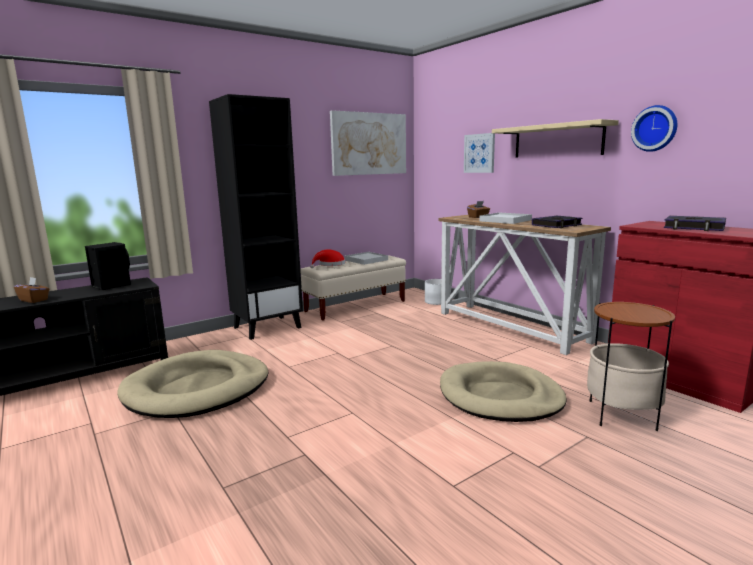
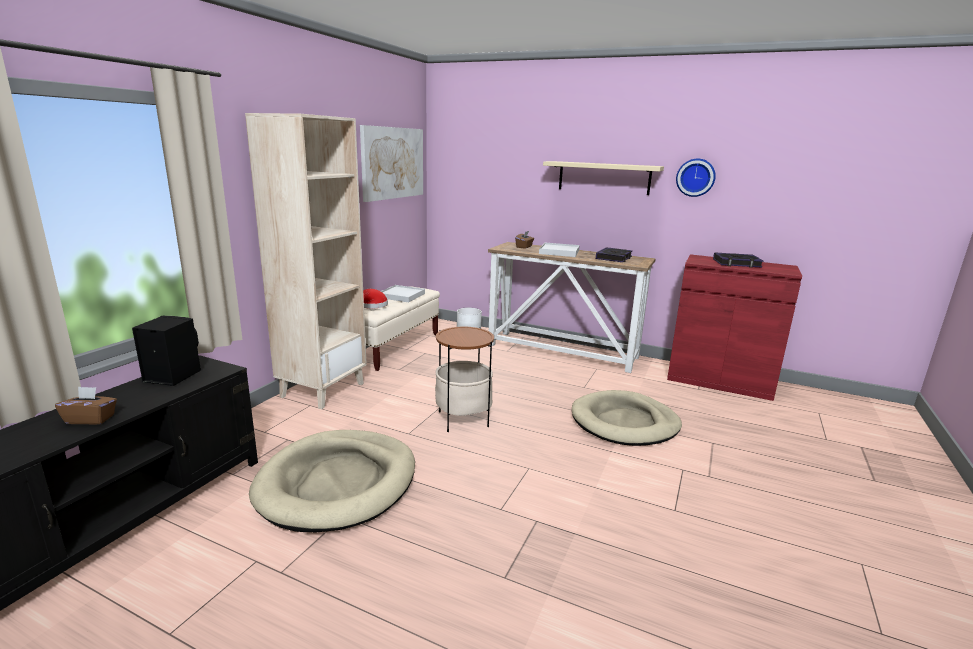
camera: 30 degrees left, 5 degrees up
(267, 327) = (322, 389): black bookcase -> beige bookcase
(479, 153) = (515, 180): picture -> none
(621, 415) = (715, 419): side table -> side table (463, 419)

